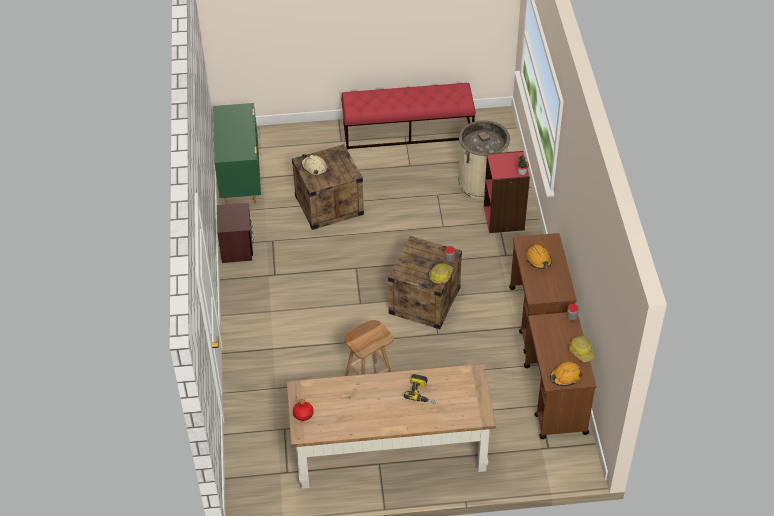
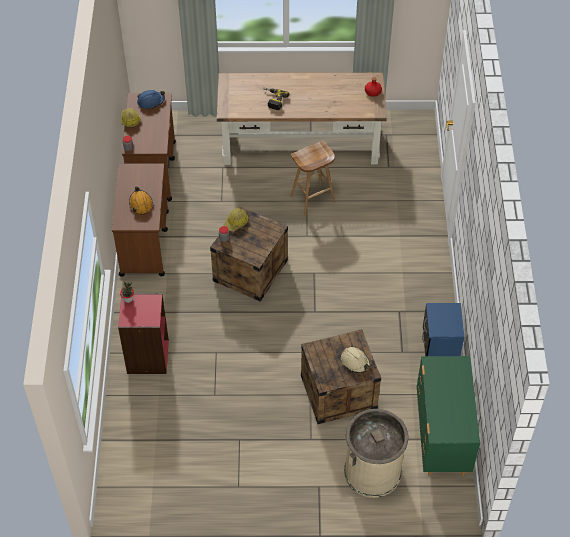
camera: 175 degrees left, 5 degrees up
(237, 248) = (440, 346): brown nightstand -> blue nightstand
(408, 131) = (233, 495): red bench -> none
(481, 182) = (160, 407): beige trash can -> beige trash can (372, 471)
(565, 376) = (151, 102): orange hard hat -> blue hard hat

